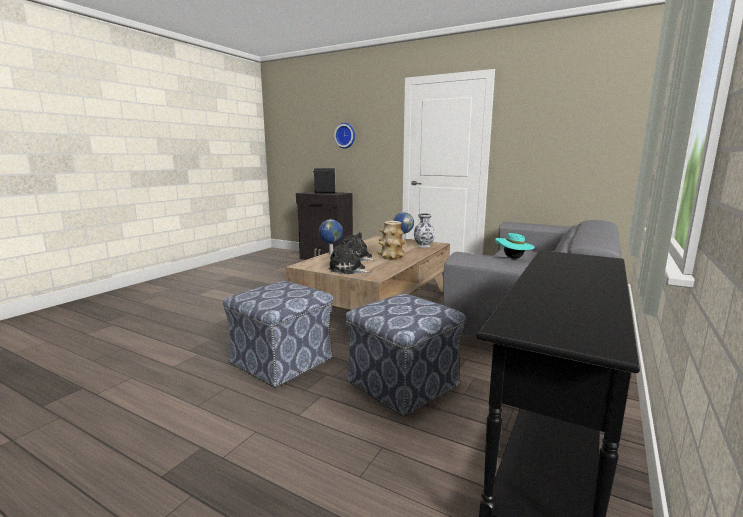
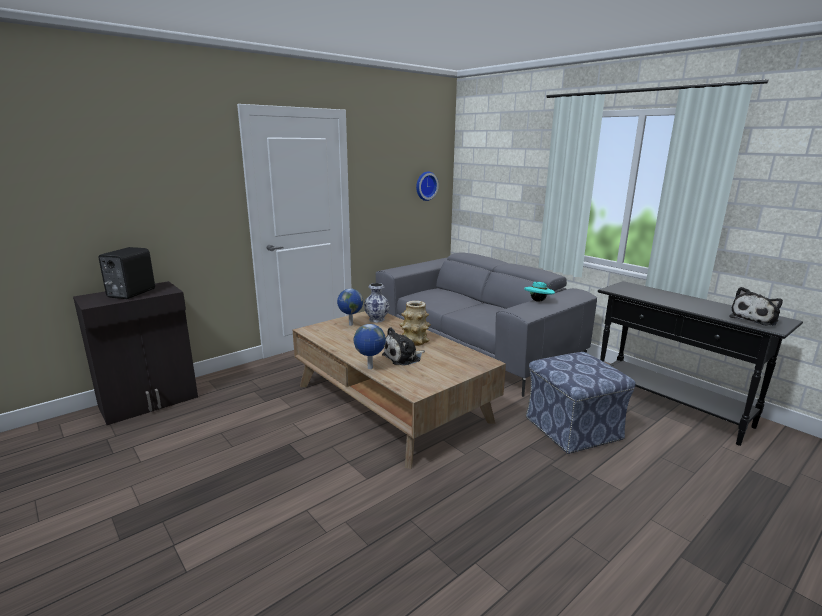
camera: 70 degrees left, 5 degrees up
(282, 361) = (515, 488): ottoman -> none
(346, 135) = (138, 188): wall clock -> wall clock (425, 186)
(348, 270) = (454, 369): plush toy -> plush toy (754, 319)

